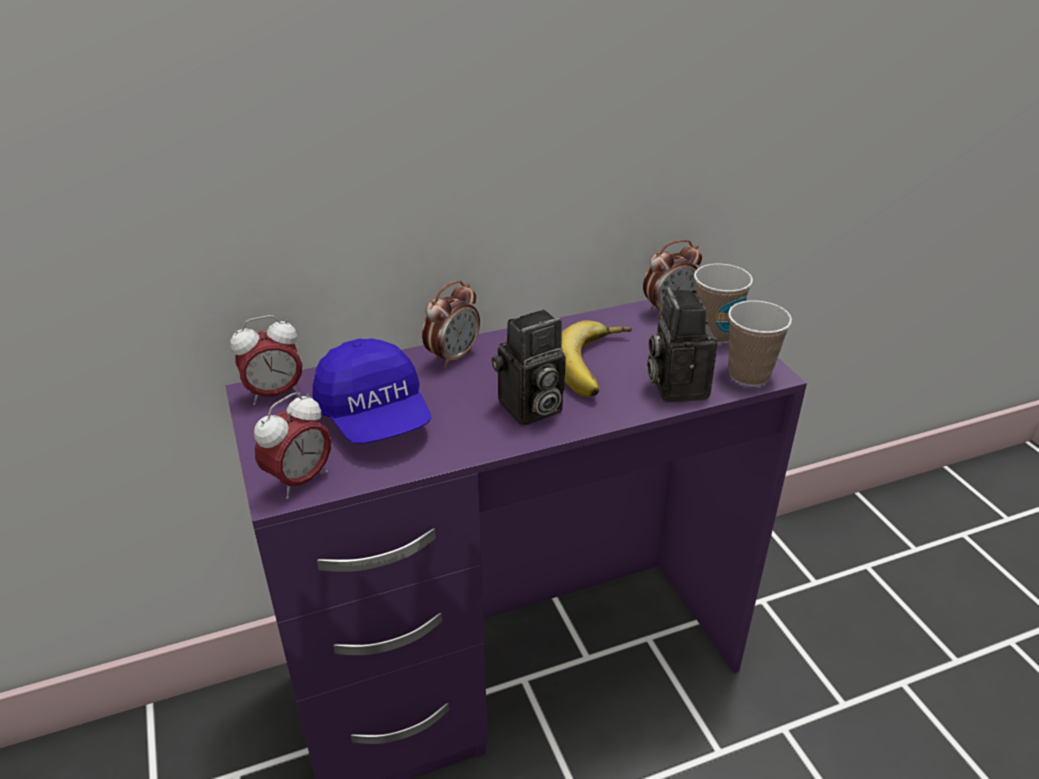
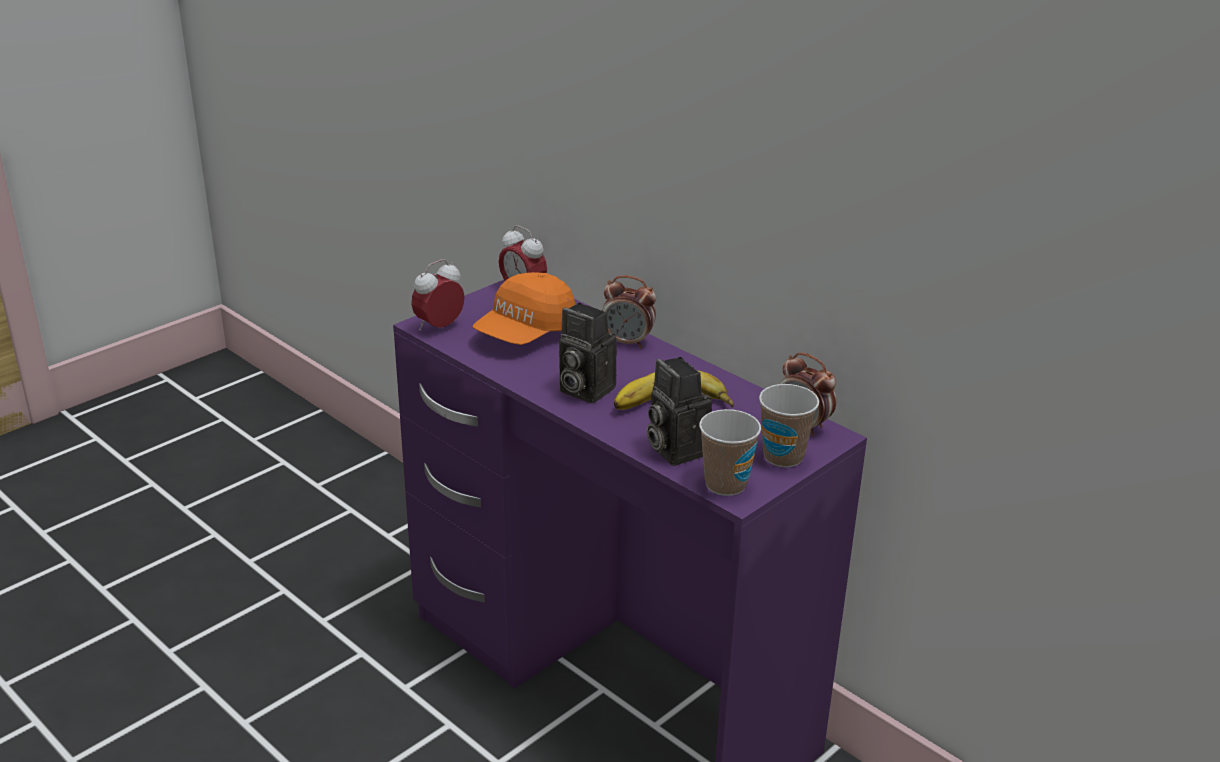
camera: 65 degrees right, 5 degrees down
(300, 480) = (439, 327): alarm clock -> alarm clock turned 120 degrees clockwise
(375, 417) = (525, 333): blue cap -> orange cap
(675, 386) = (674, 449): camera -> camera turned 90 degrees counterclockwise

